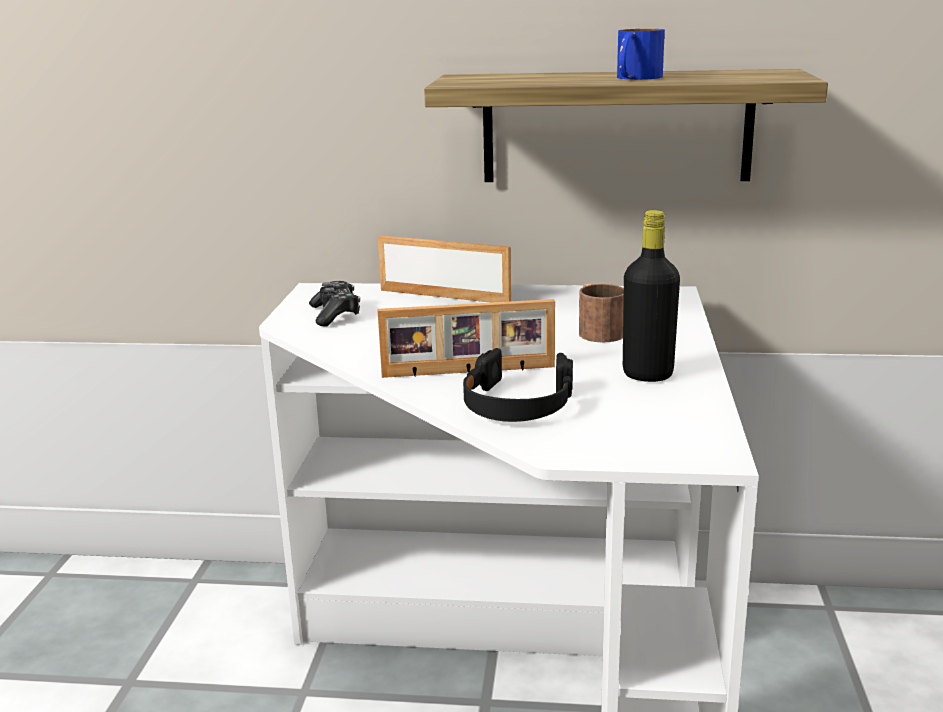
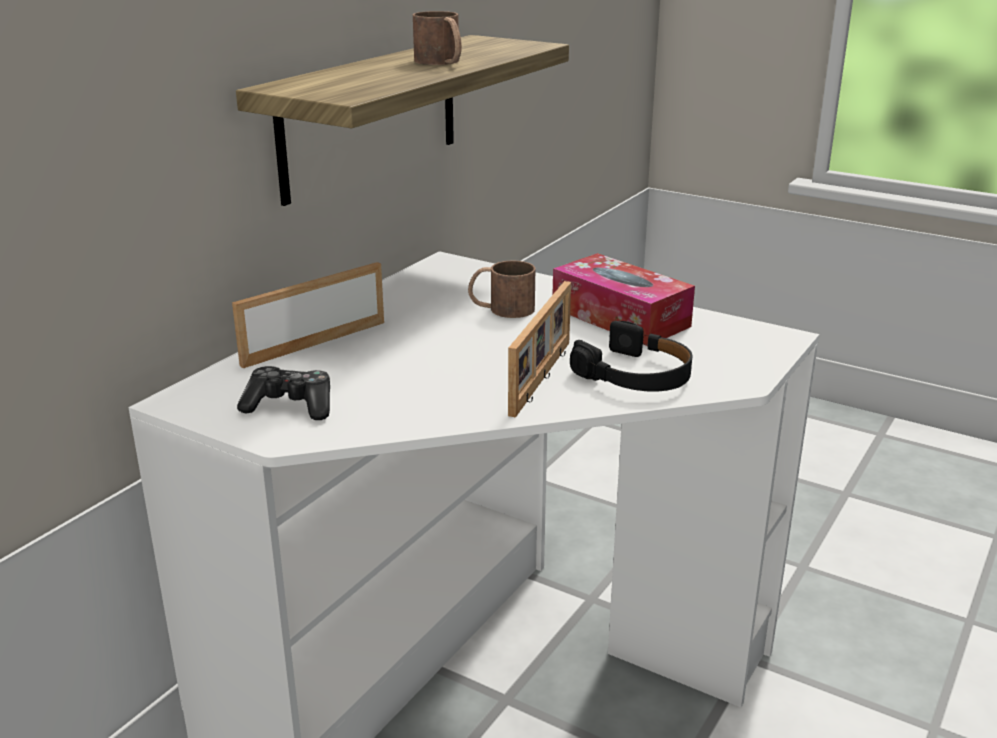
camera: 65 degrees left, 5 degrees up
(635, 78) = (442, 62): blue mug -> brown mug
(647, 374) = (620, 317): black bottle -> tissue box

